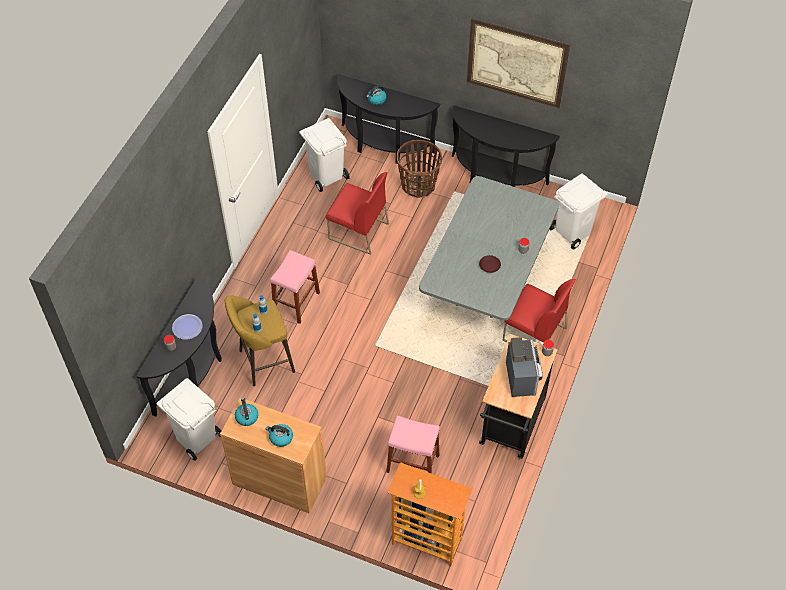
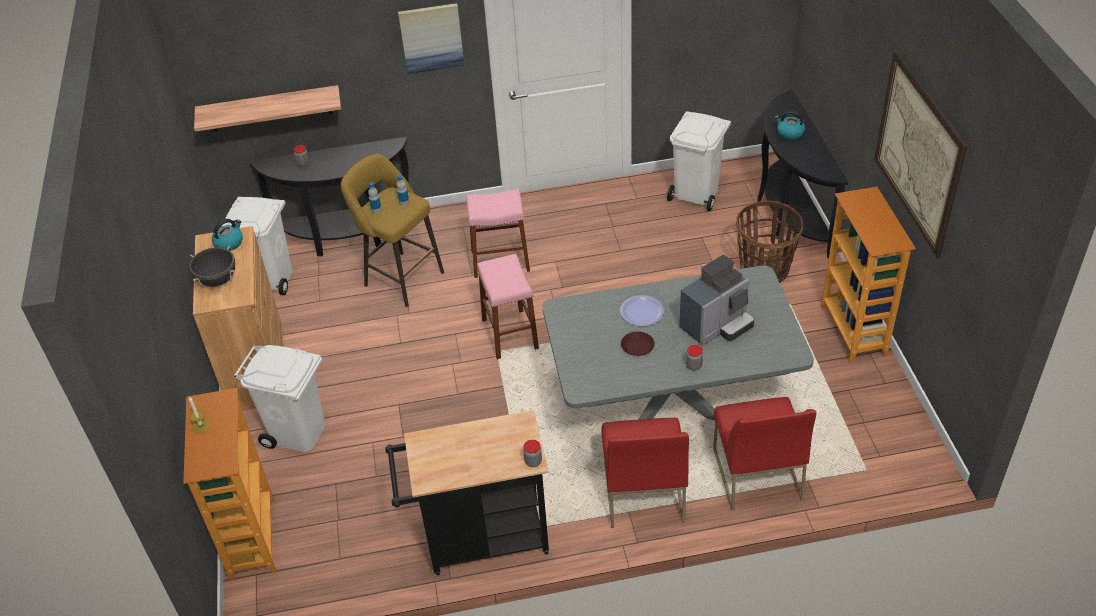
camera: 60 degrees right, 10 degrees down
(137, 330) = (270, 108): none -> shelf
(187, 327) = (336, 161): plate -> plate (642, 312)
(196, 201) = (431, 37): none -> picture
(280, 438) = (217, 280): kettle -> black cooking pot
(358, 231) = (644, 257): red chair -> red chair (756, 473)
(413, 463) = (355, 469): pink stool -> pink stool (510, 334)
(496, 178) = (854, 331): black console table -> bookcase
(523, 377) = (472, 456): coffee machine -> coffee machine (717, 325)
(573, 232) = (852, 450): white trash can -> white trash can (297, 433)

